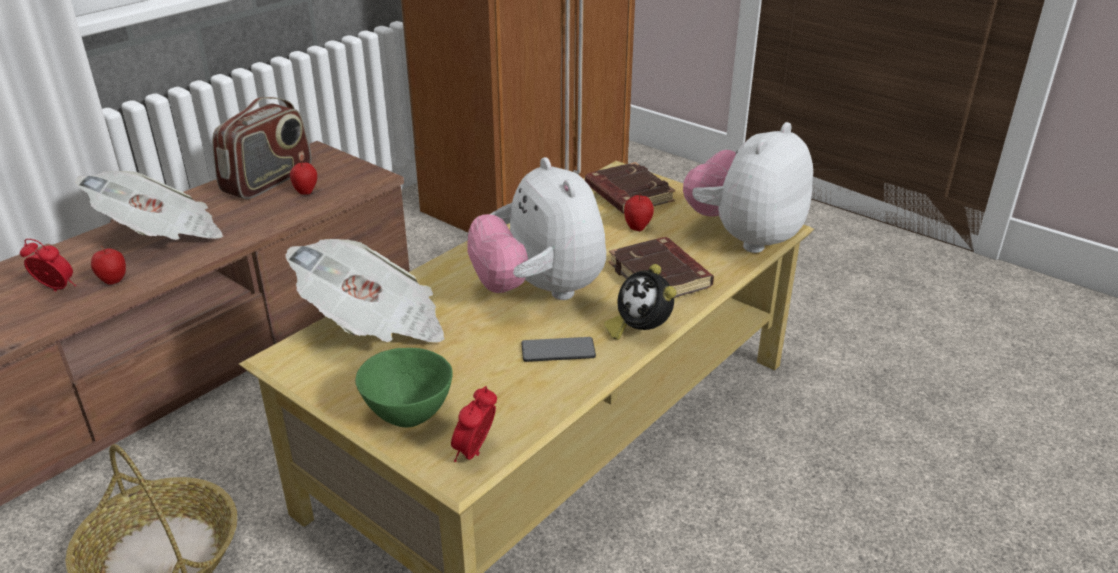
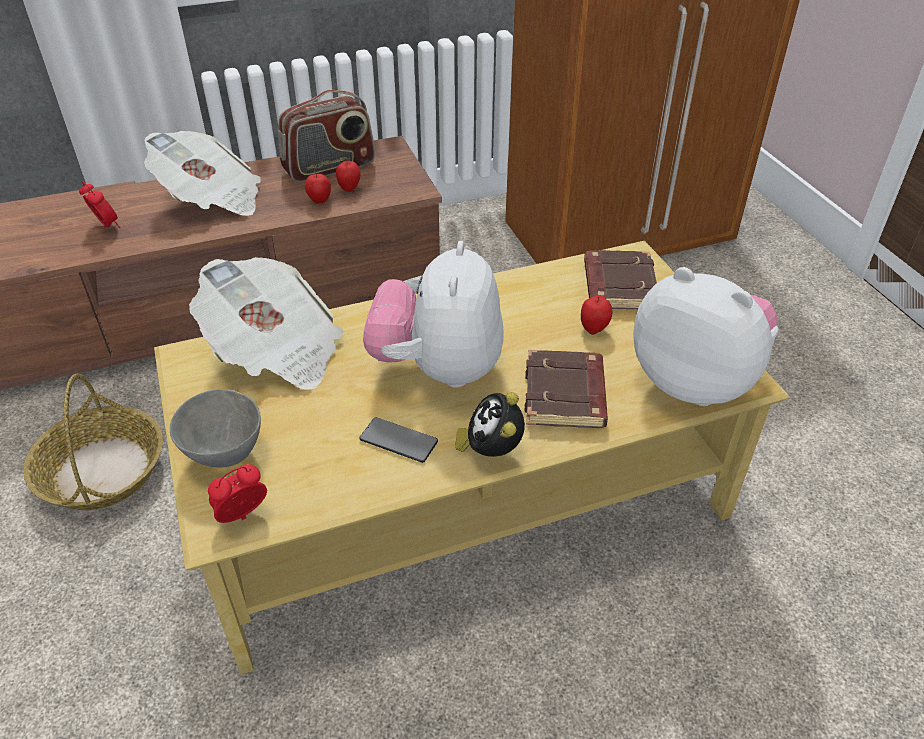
camera: 30 degrees right, 10 degrees up
(113, 281) = (146, 232): apple -> apple (319, 201)
(407, 416) = (223, 454): green bowl -> grey bowl
(744, 237) = (695, 381): plush toy -> plush toy turned 60 degrees clockwise

